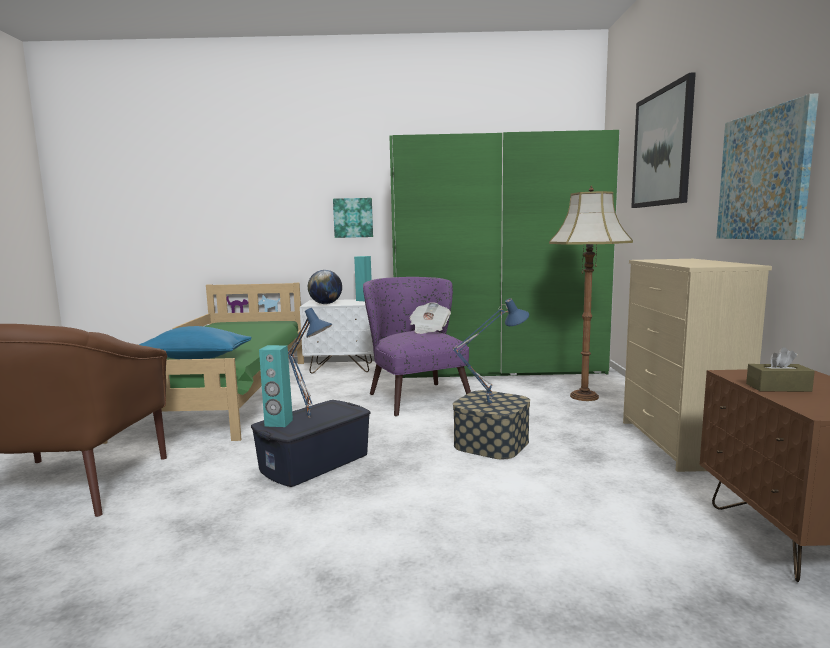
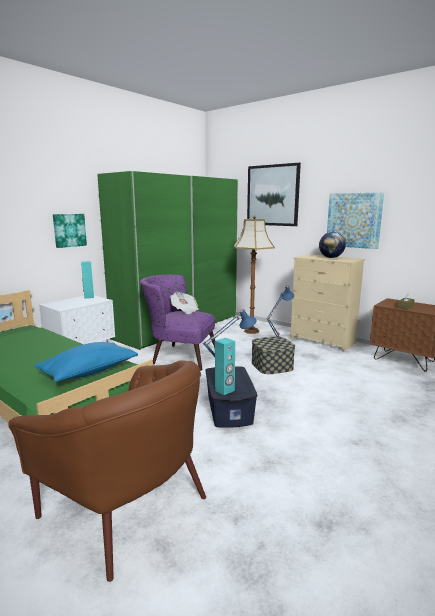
camera: 50 degrees left, 5 degrees up
(325, 304) = (72, 305): globe -> globe (331, 257)

